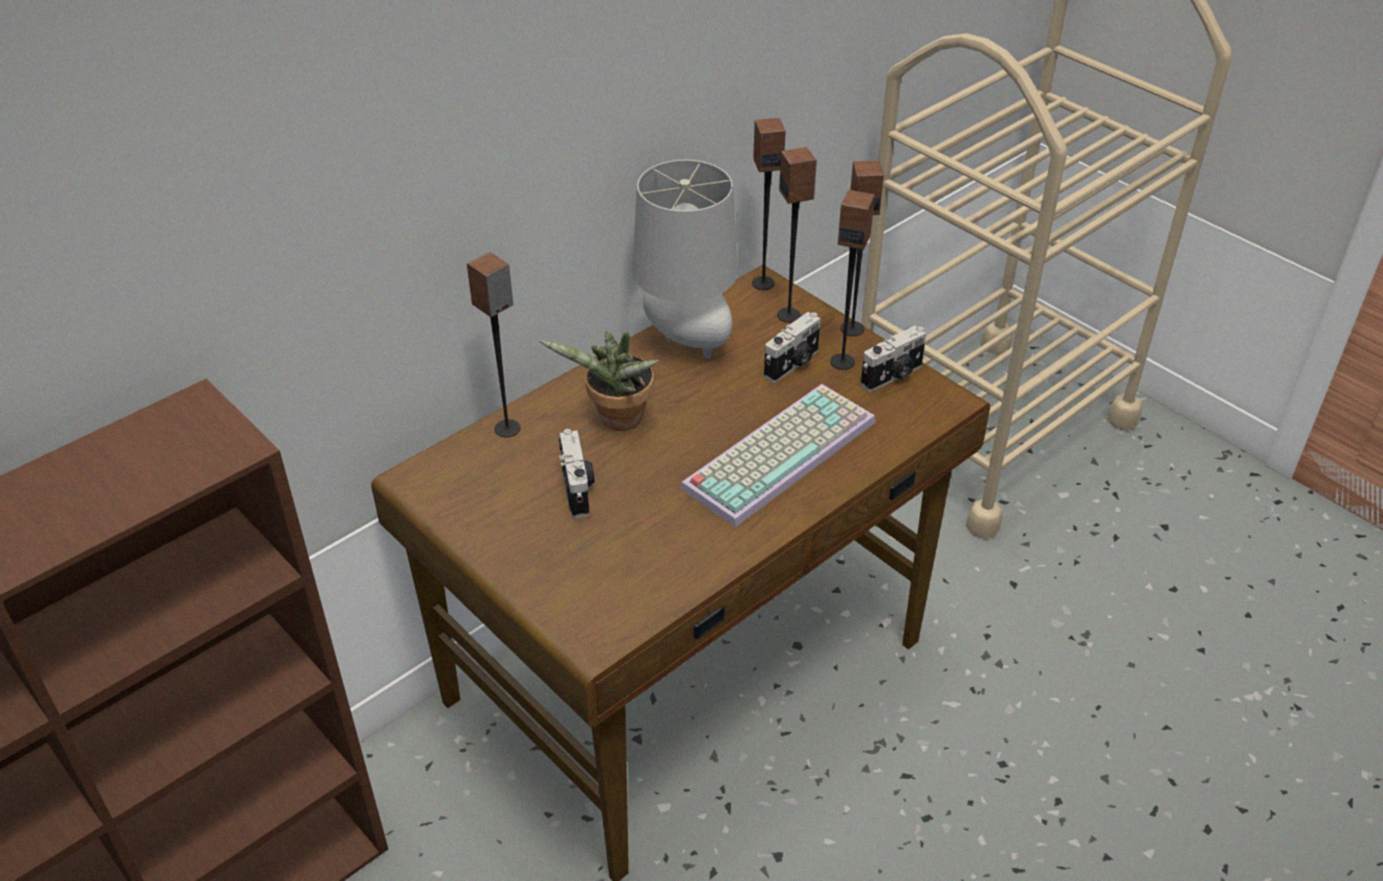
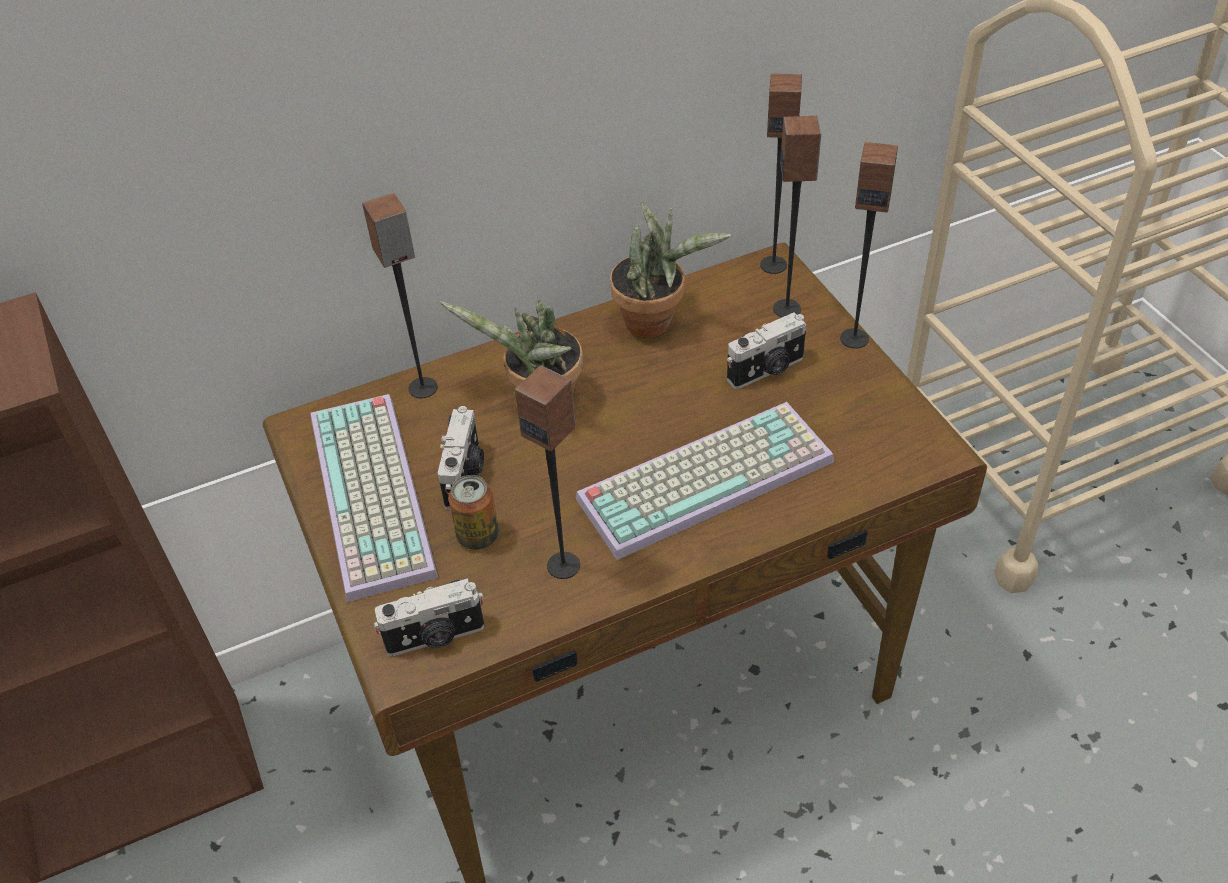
camera: 20 degrees right, 5 degrees up
(507, 519) = (376, 495): none -> keyboard
(611, 533) = (478, 536): none -> can
(685, 343) = (655, 322): grey table lamp -> potted plant
(842, 361) = (826, 377): speaker -> speaker (564, 565)
(893, 376) = (879, 407): camera -> camera (435, 637)

